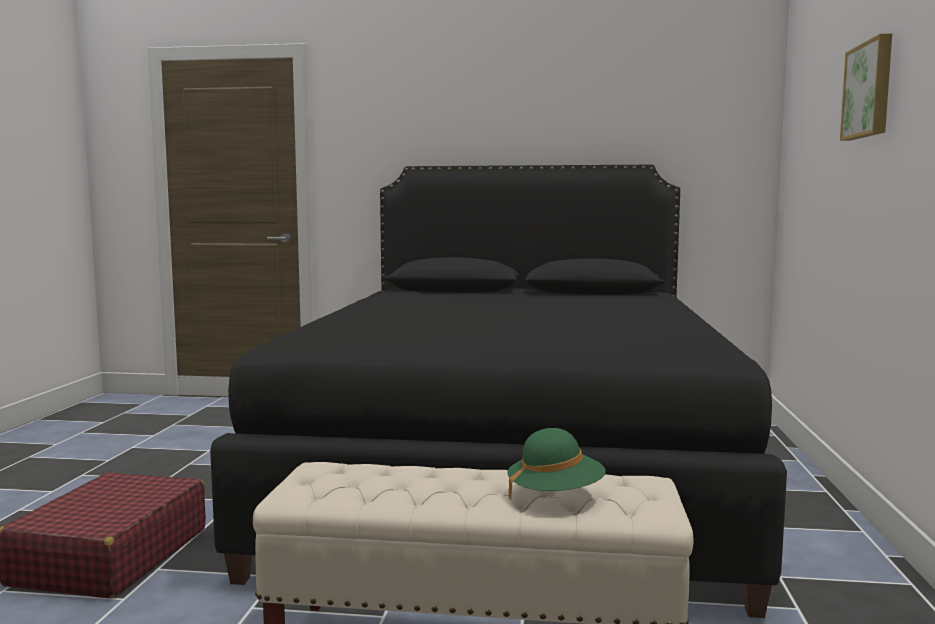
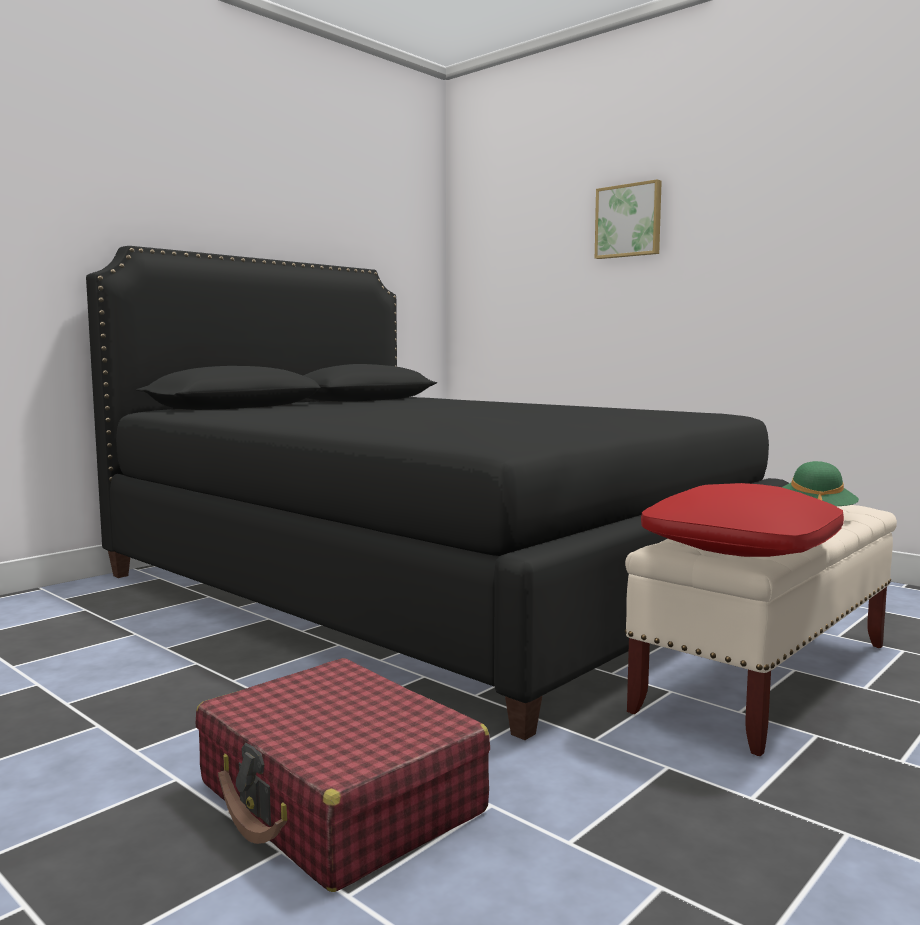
camera: 55 degrees left, 0 degrees up
(350, 485) = (740, 545): none -> red pillow

